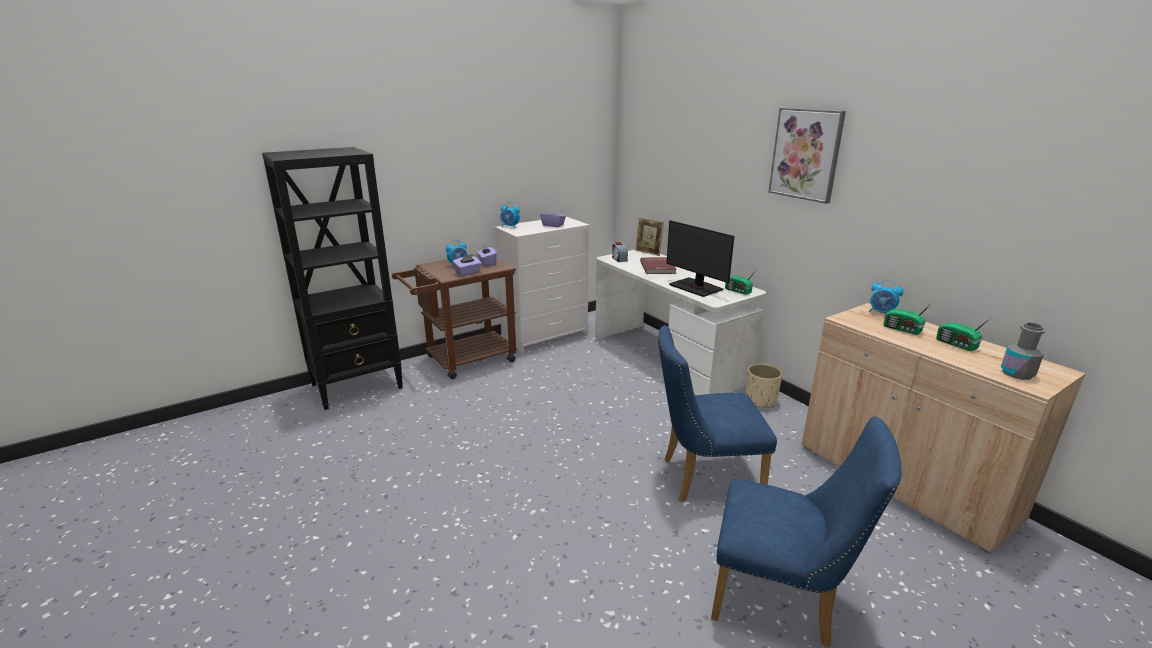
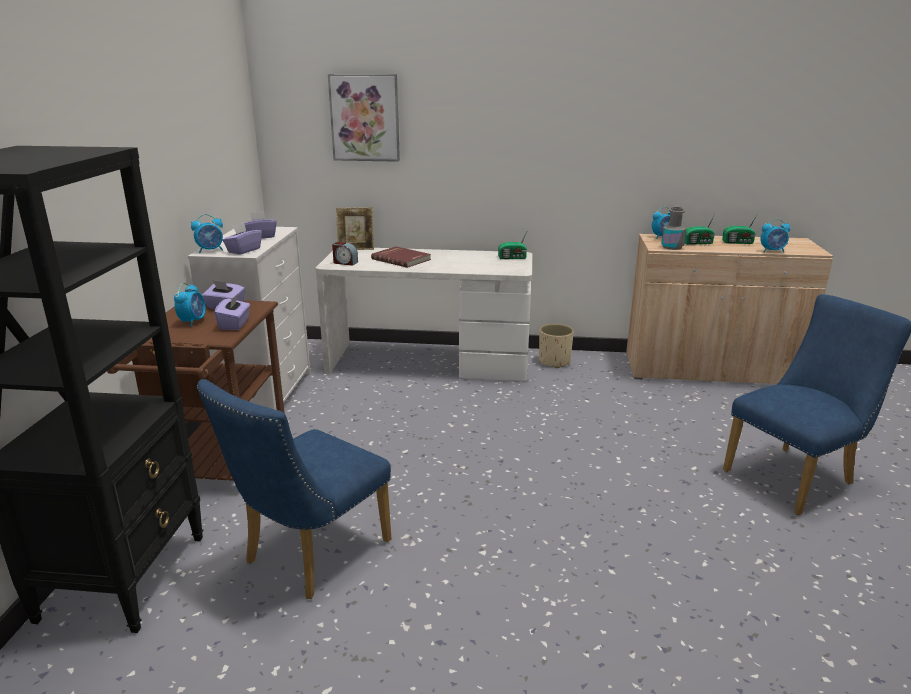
camera: 50 degrees left, 0 degrees up
(523, 231) = (244, 250): none -> purple tissue box
(696, 287) = (477, 265): monitor -> none
(703, 477) = (627, 435): blue chair -> blue chair (309, 556)
(806, 154) = (554, 105): picture -> picture (365, 118)
(970, 365) = (772, 251): none -> alarm clock
(1017, 373) = (794, 248): grey bottle -> grey bottle (672, 247)

